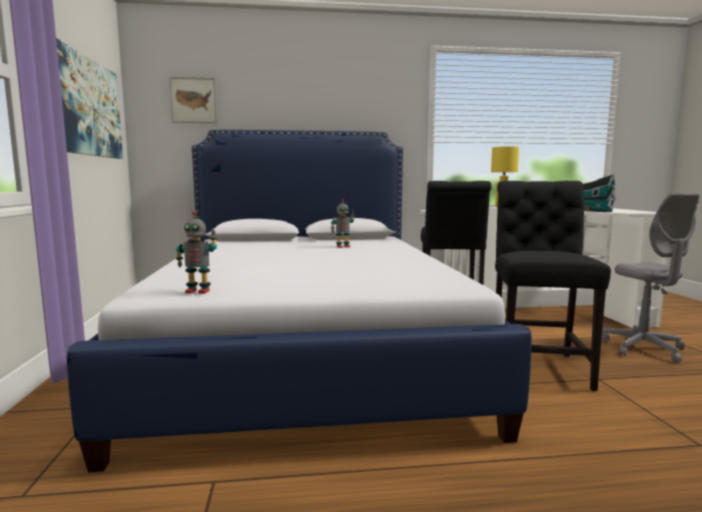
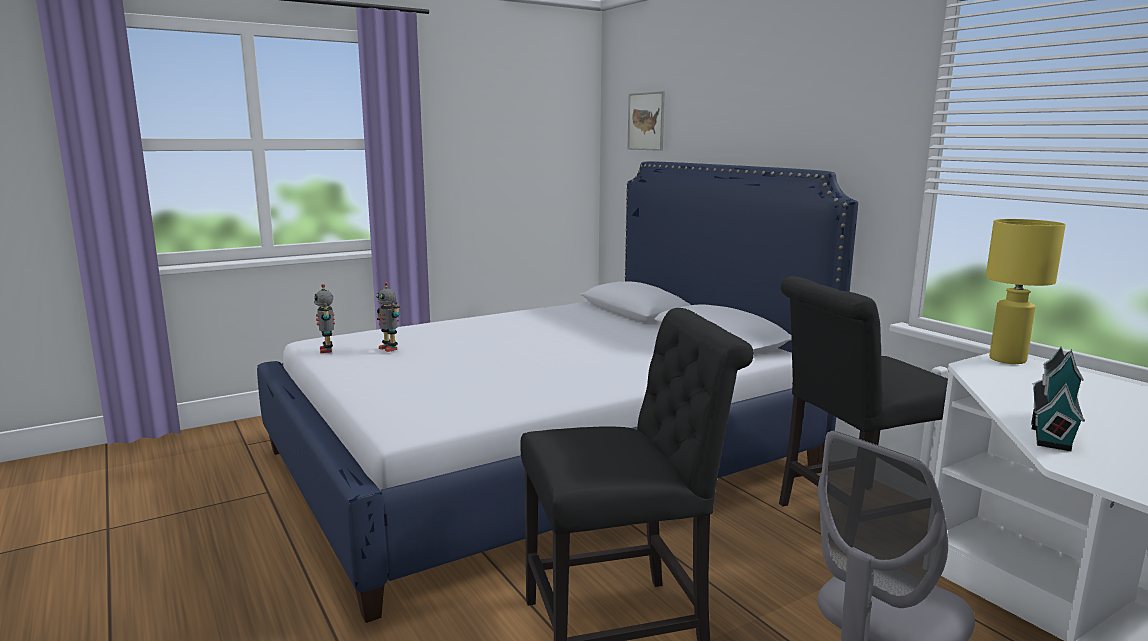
camera: 65 degrees right, 5 degrees up
(87, 107) = (508, 148): picture -> none
(342, 247) = (624, 349): toy robot -> toy robot (389, 348)

